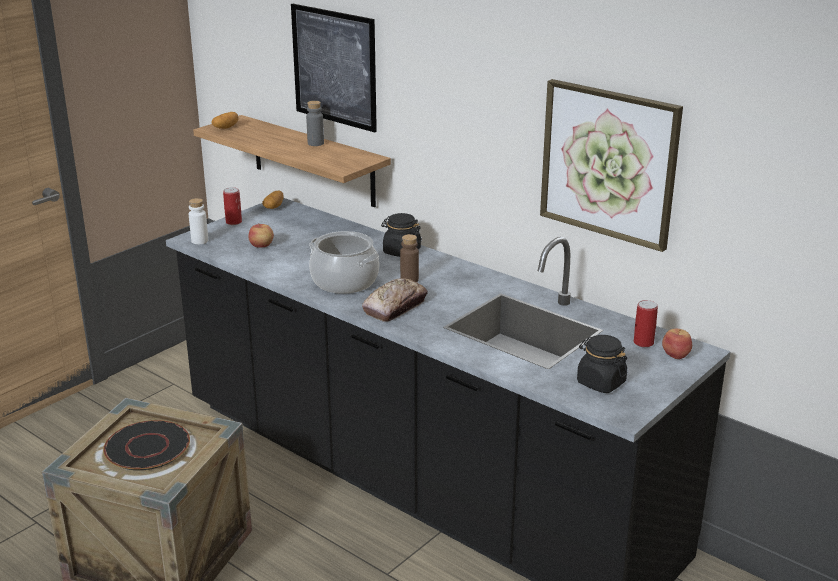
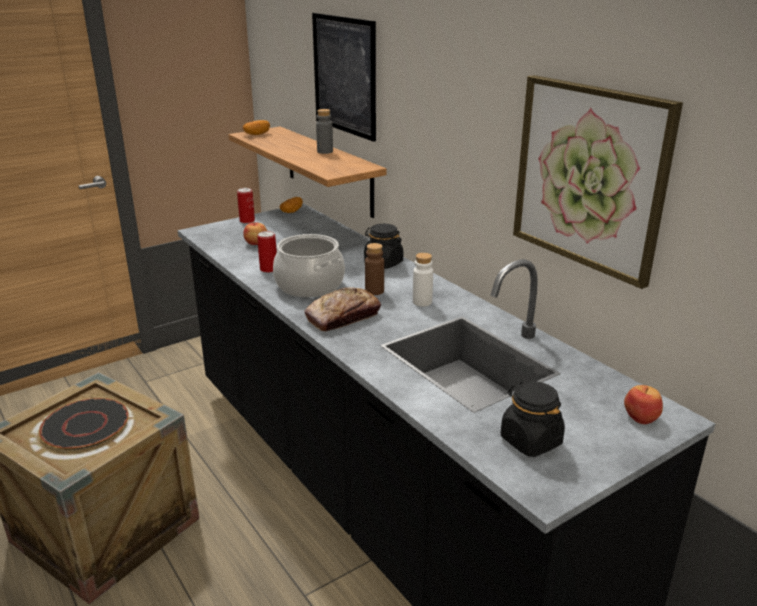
camera: 15 degrees right, 0 degrees up
(199, 241) = (205, 234): white bottle -> white bottle (422, 302)
(643, 342) = (604, 396): can -> can (268, 269)

